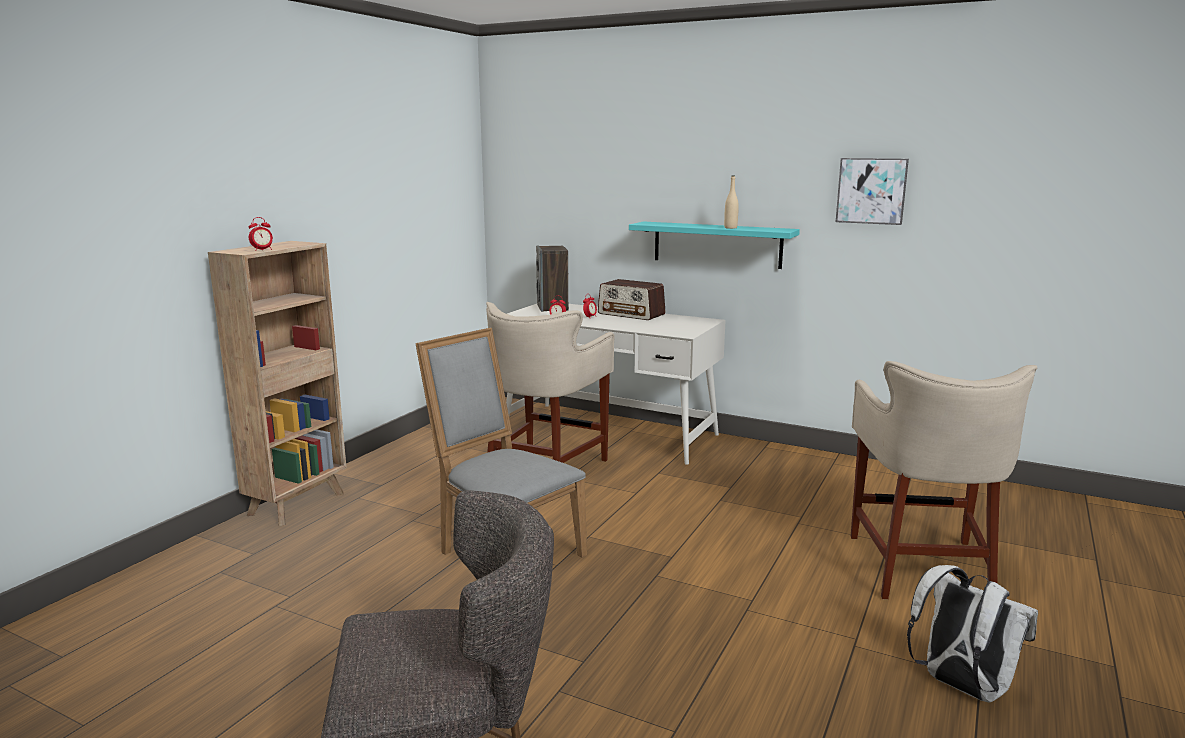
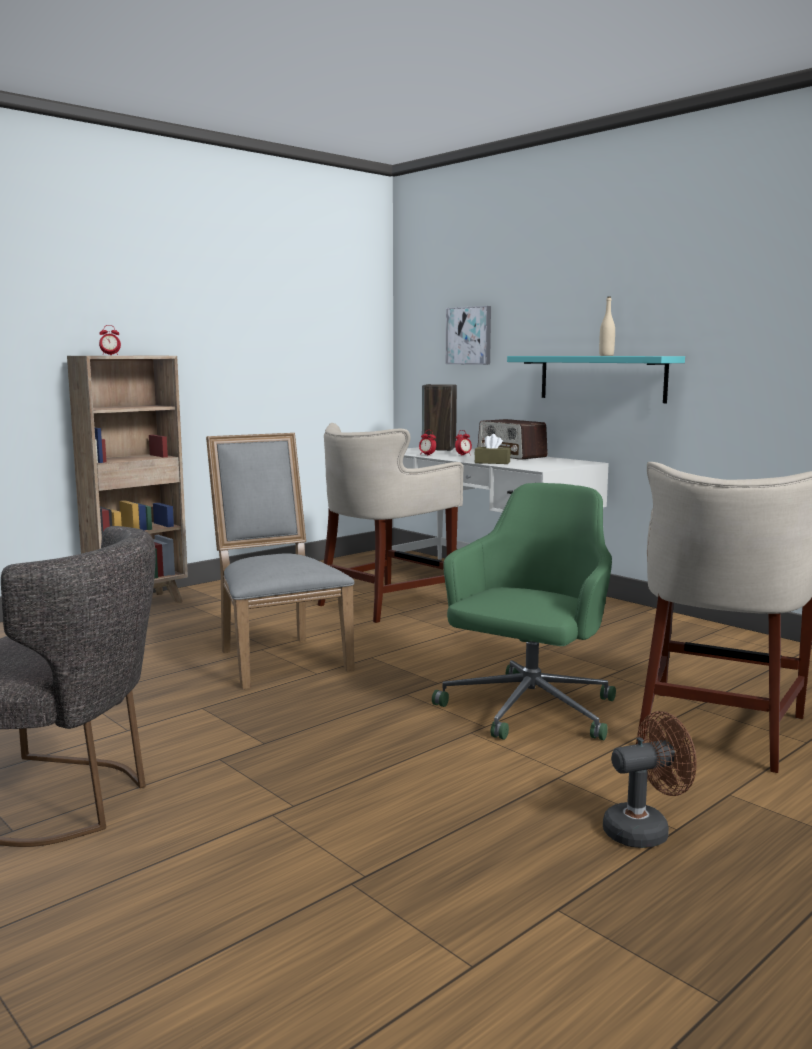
camera: 20 degrees right, 5 degrees down
(630, 327) = (492, 462): none -> brown tissue box
(770, 575) = (528, 711): none -> green office chair
(871, 191) = (761, 307): picture -> picture (469, 335)
(960, 686) = (644, 830): white backpack -> brown fan

